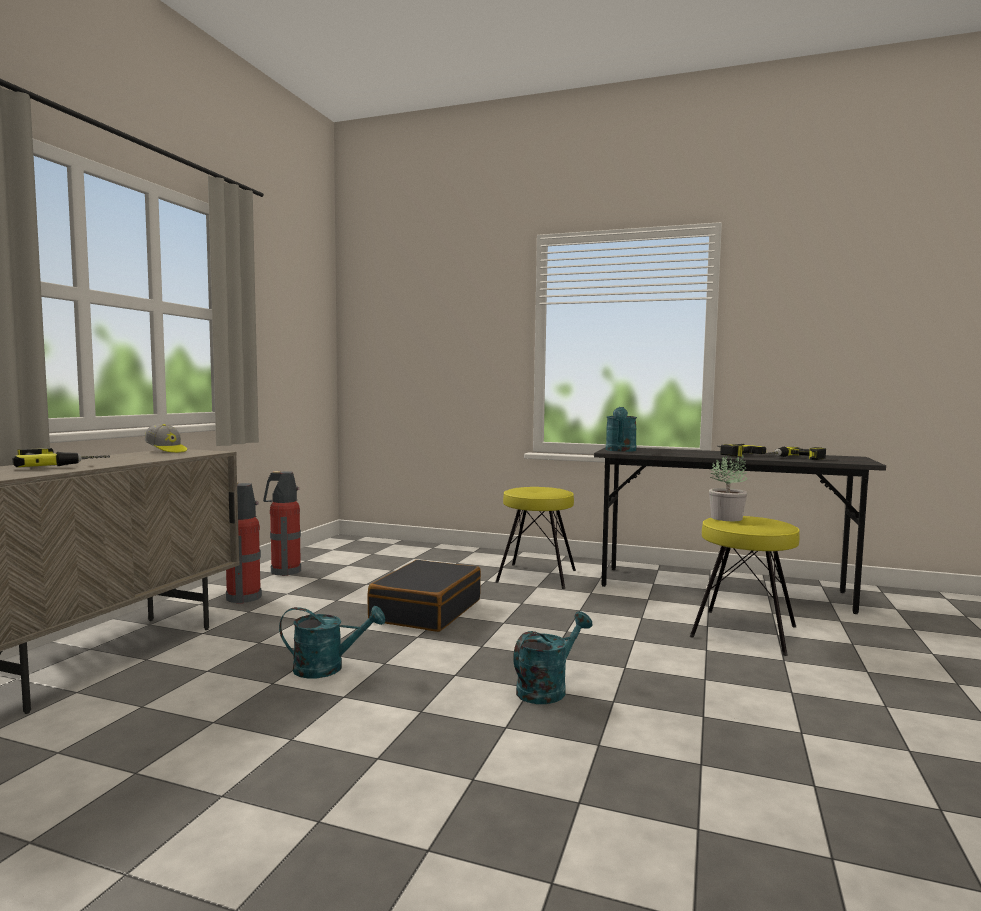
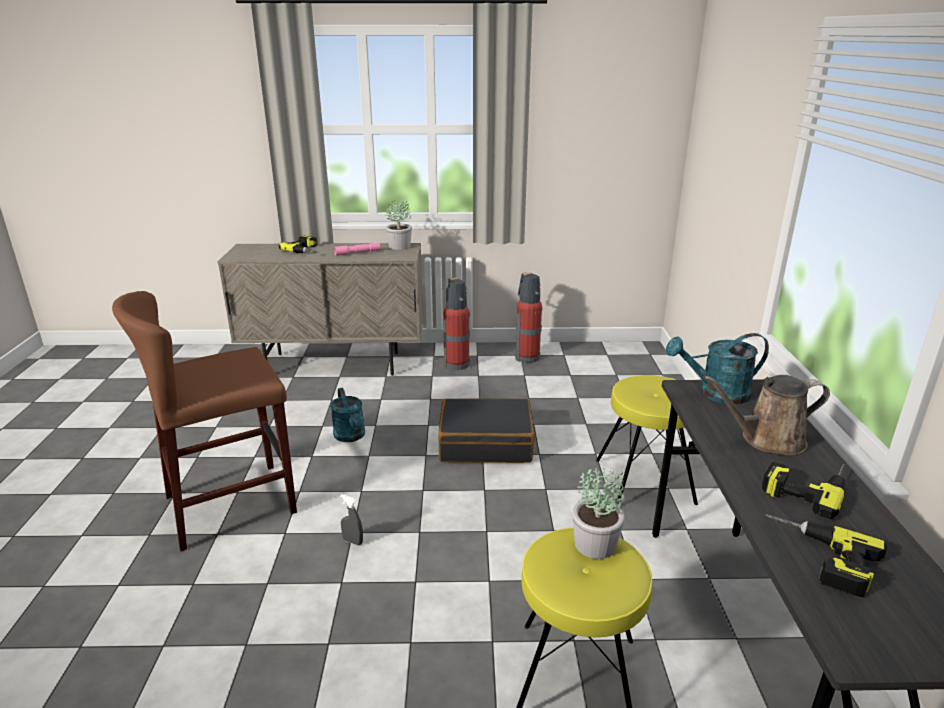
camera: 70 degrees right, 20 degrees up
(144, 457) = (357, 253): none -> pink flashlight
(166, 451) = (400, 246): cap -> potted plant
(406, 764) = (231, 504): none -> brown stool
(547, 688) = (353, 541): turquoise watering can -> grey spray bottle
(681, 452) = (767, 440): none -> brown watering can

